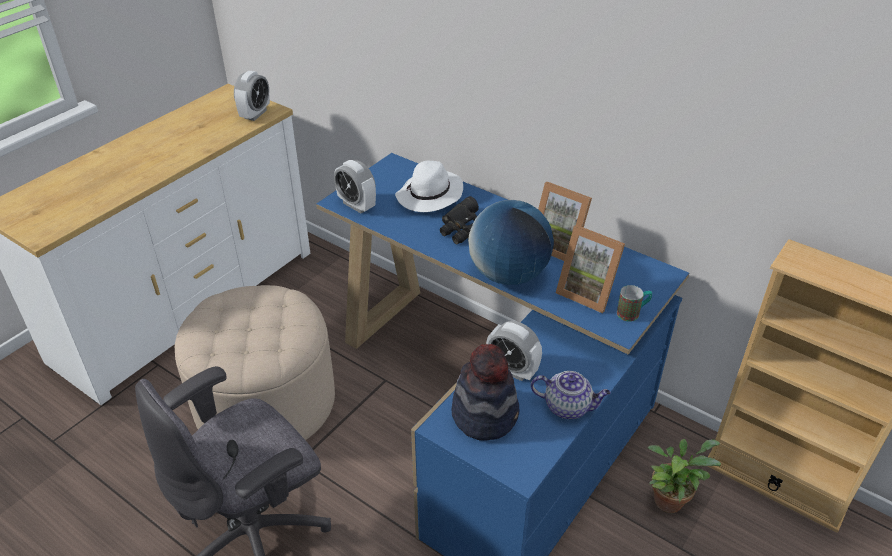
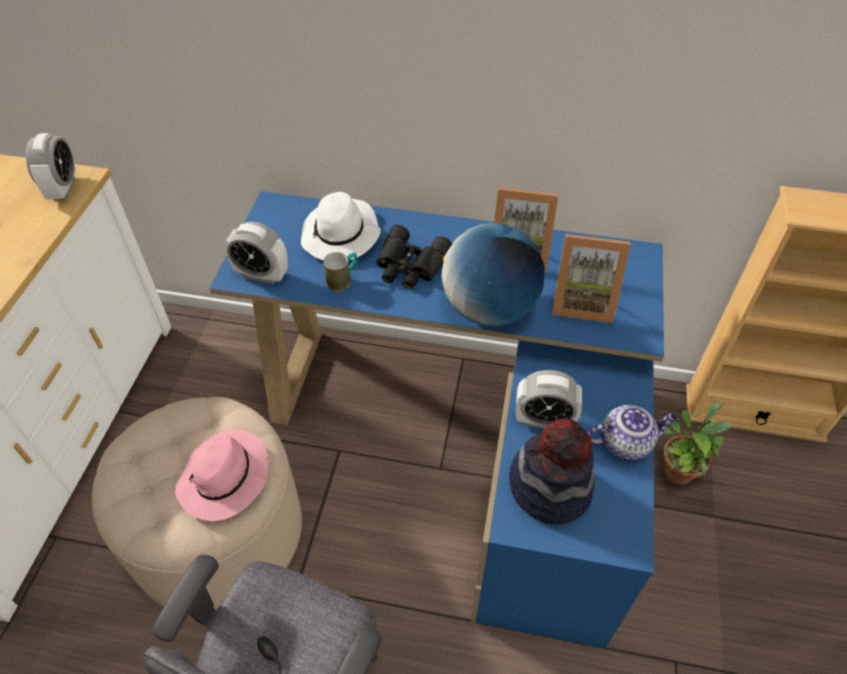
camera: 25 degrees left, 10 degrees up
(270, 341) = (224, 479): none -> pink hat
(632, 313) = (640, 311): mug -> mug (343, 280)

